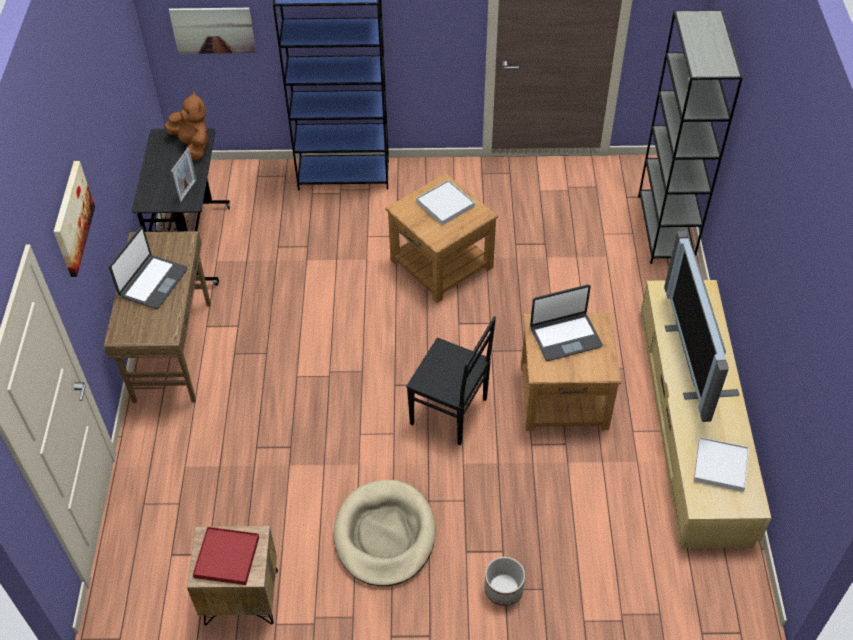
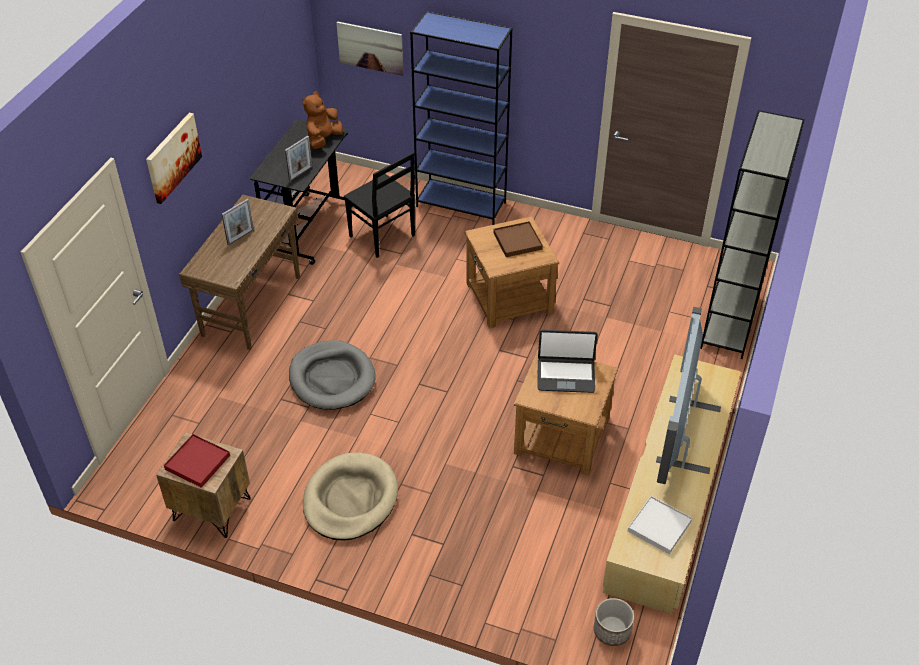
camera: 20 degrees right, 5 degrees down
(153, 282) = (240, 237): laptop -> picture frame
(193, 146) = (323, 140): brown plush toy -> brown plush toy turned 135 degrees counterclockwise
(300, 407) = (332, 378): none -> grey dog bed
(445, 204) = (517, 241): white tray -> brown tray
(451, 412) = (455, 419): black chair -> black chair (383, 237)
(503, 589) = (428, 574): planter -> planter (611, 631)

